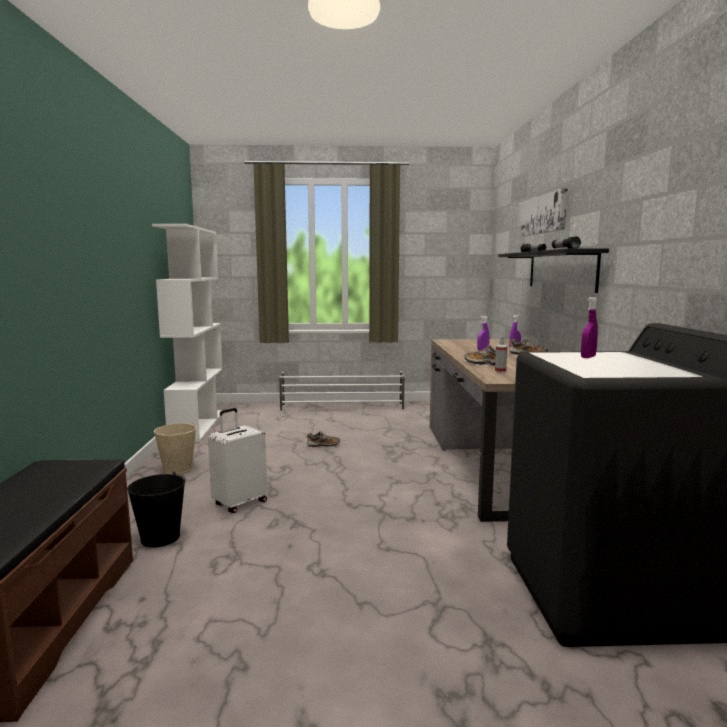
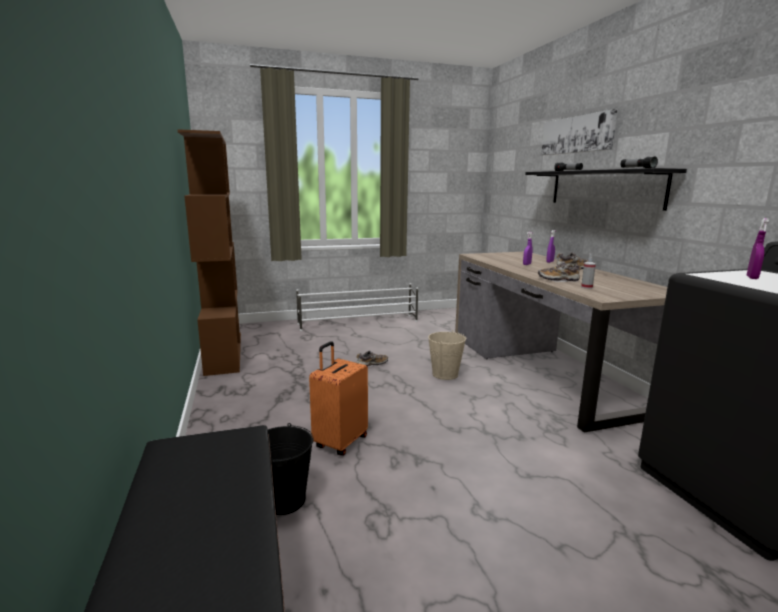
camera: 15 degrees left, 5 degrees up
(177, 469) = (240, 408): beige bucket -> beige bucket (445, 374)
(198, 425) = (223, 352): white bookcase -> brown bookcase
(239, 503) = (339, 442): white suitcase -> orange suitcase

